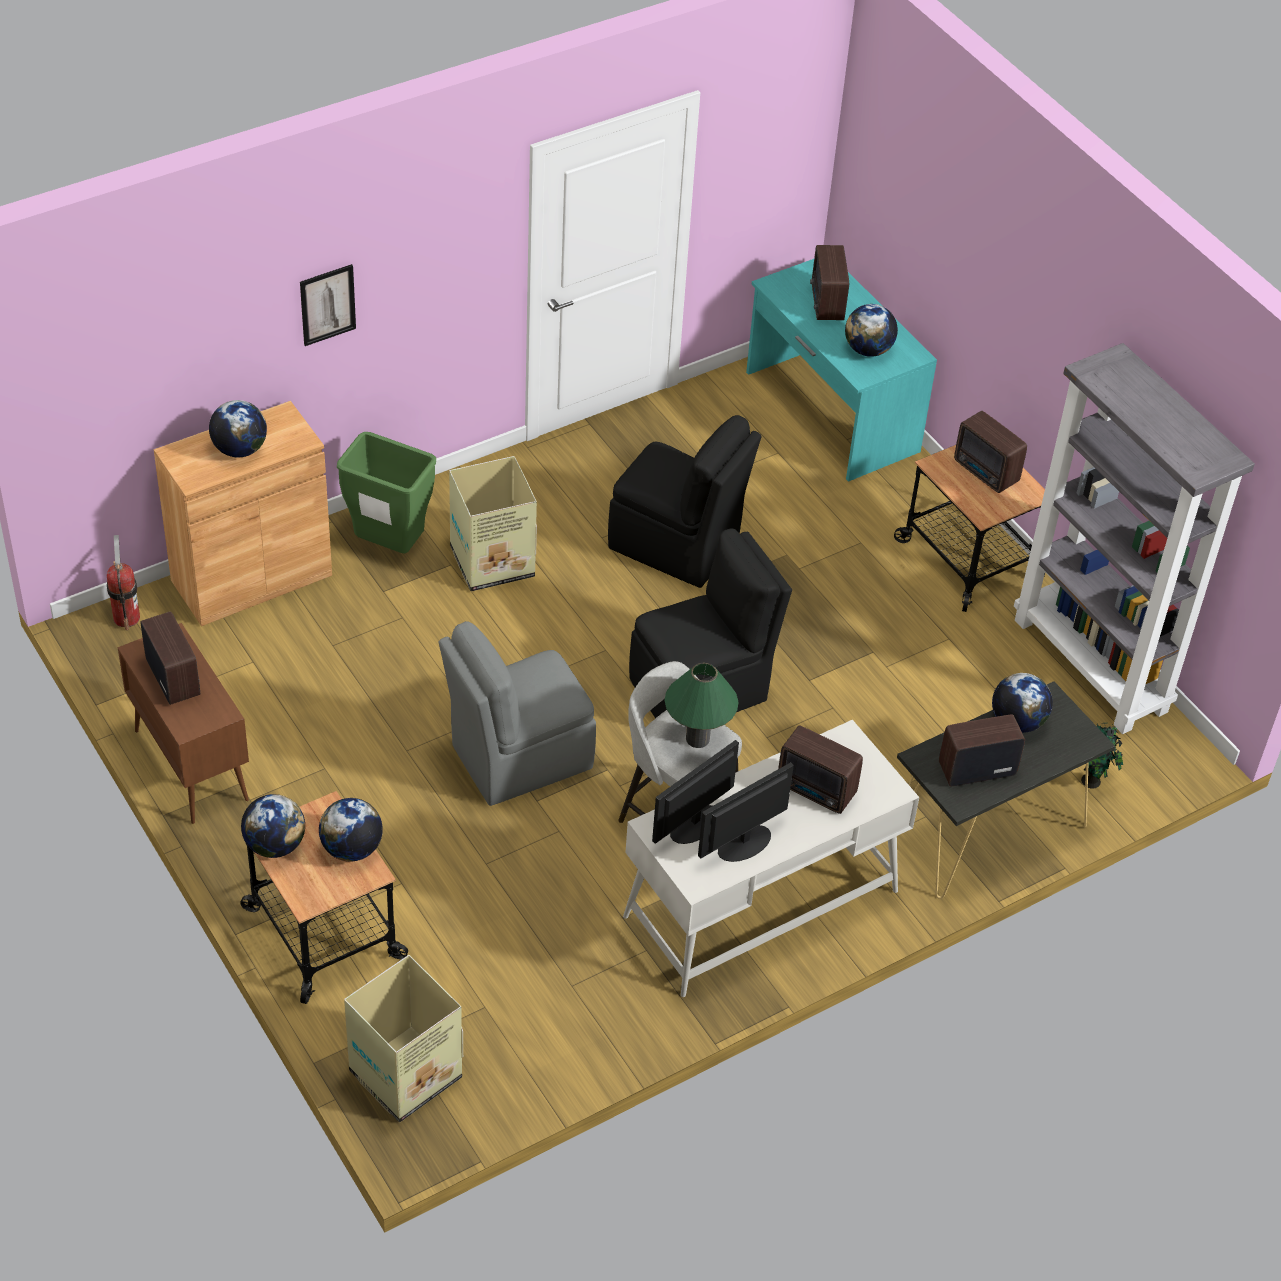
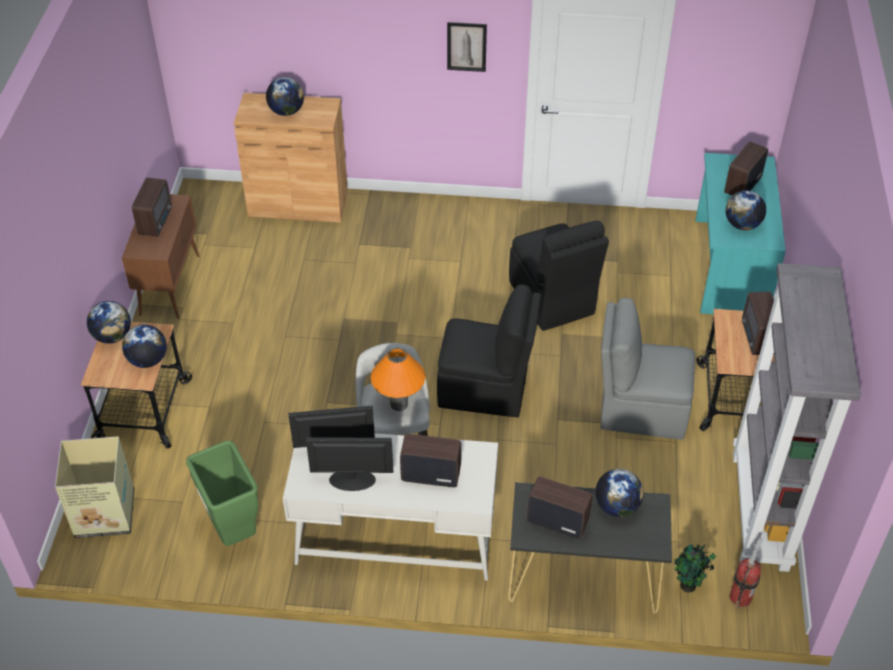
camera: 40 degrees right, 0 degrees up
(126, 617) = (216, 194): fire extinguisher -> fire extinguisher (740, 597)
(327, 304) = (371, 41): picture -> picture (466, 46)
(388, 546) = (386, 221): green trash can -> green trash can (233, 531)
(490, 562) = (433, 256): cardboard box -> none
(518, 757) = (340, 372): grey chair -> grey chair (640, 410)
(697, 738) = (399, 404): green table lamp -> orange table lamp
(817, 791) = (429, 474): radio -> radio turned 120 degrees clockwise

